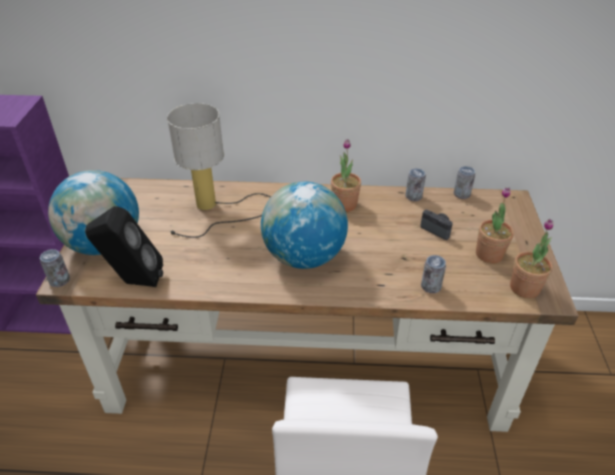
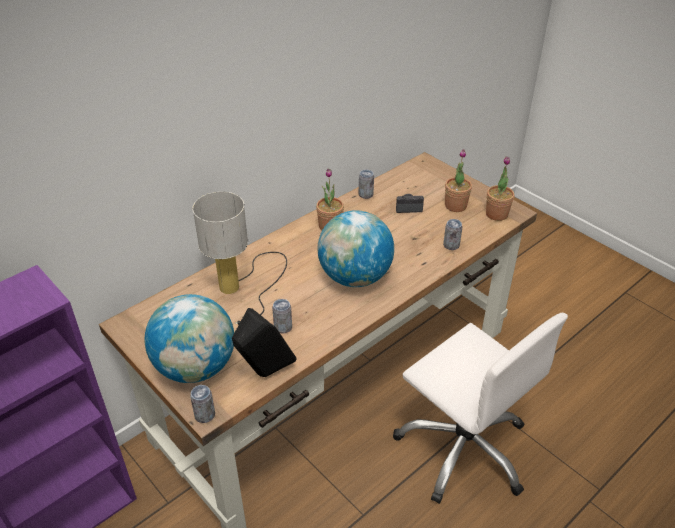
camera: 45 degrees left, 0 degrees up
(461, 194) = (392, 176): can -> can (283, 327)

